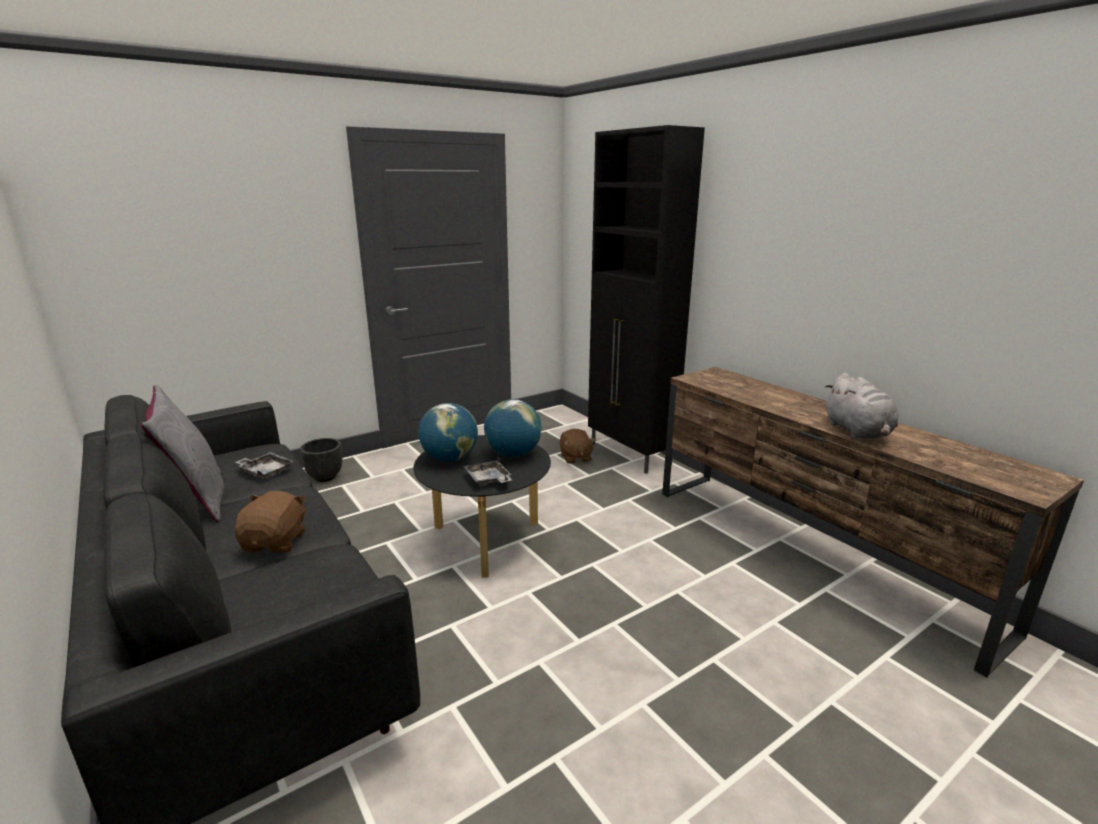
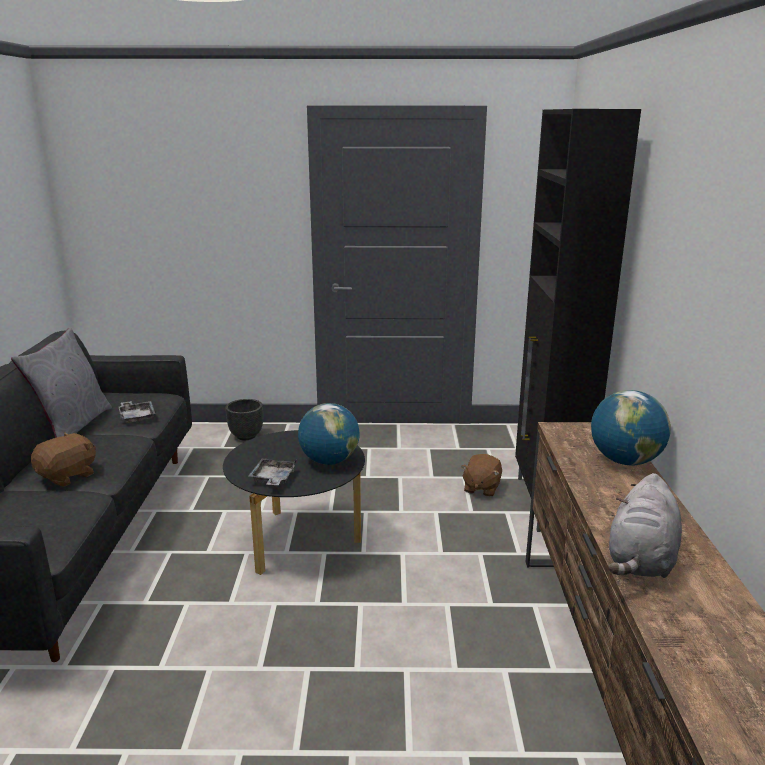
camera: 35 degrees right, 0 degrees up
(450, 458) = (273, 448): globe -> globe (625, 461)

